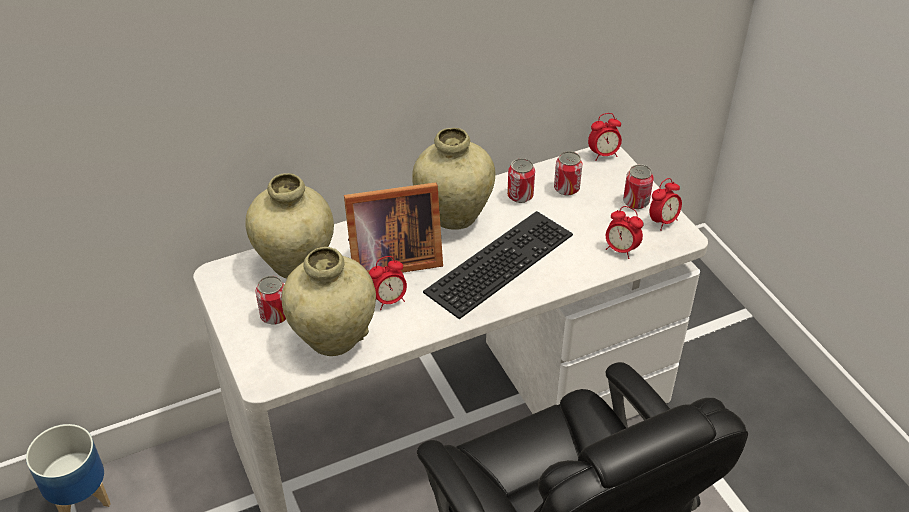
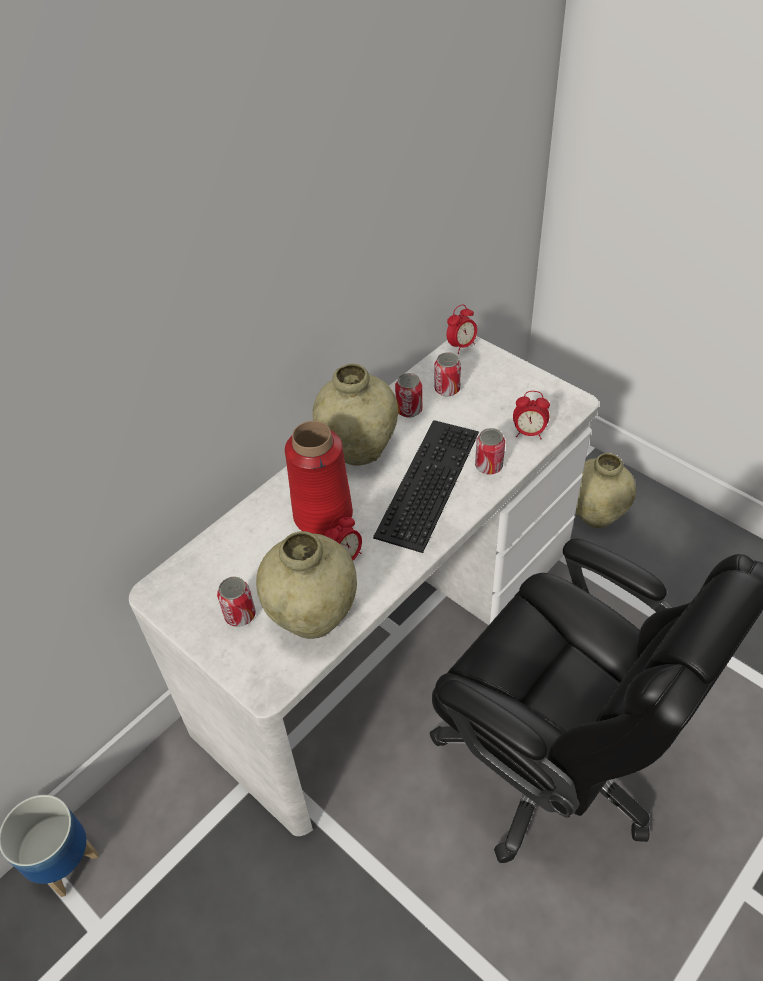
camera: 20 degrees left, 5 degrees up
(295, 264) = (230, 552): beige vase -> beige vase (596, 515)
(391, 259) = (323, 515): picture frame -> red vase
(636, 202) = (515, 382): can -> can (488, 466)
(663, 221) = (549, 393): alarm clock -> none

